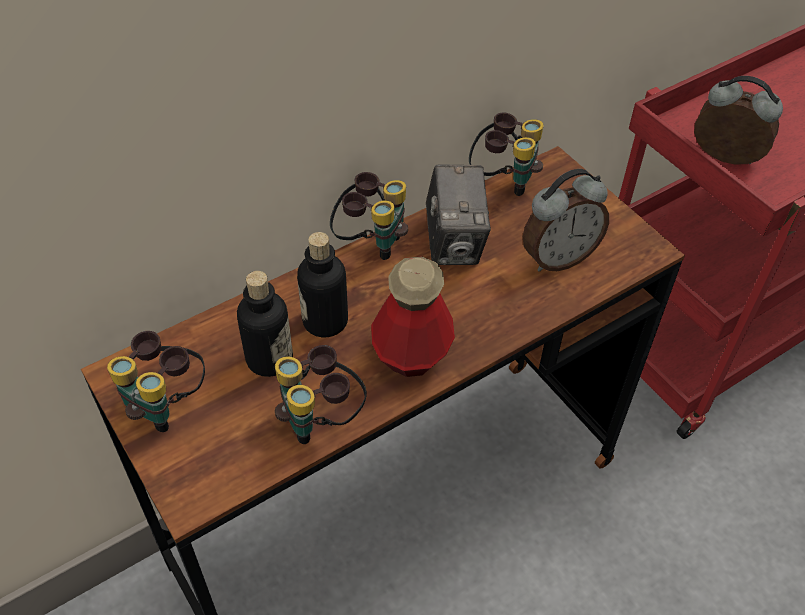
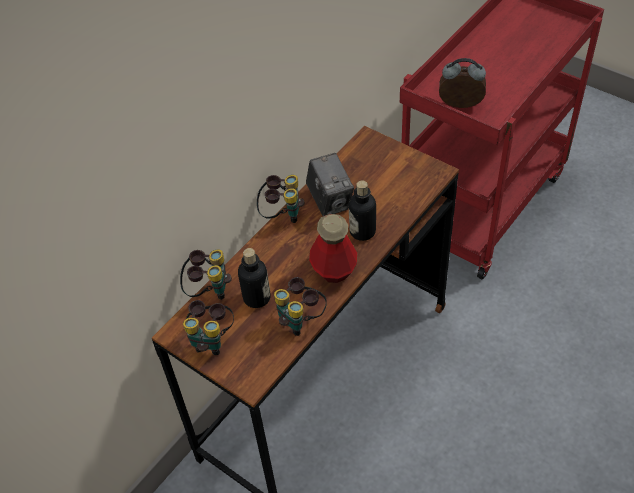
camera: 15 degrees left, 0 degrees up
(325, 321) = (277, 267): bottle -> bottle (362, 231)
(503, 180) = (342, 155): binoculars -> binoculars (209, 290)
(558, 257) = (391, 191): alarm clock -> none

